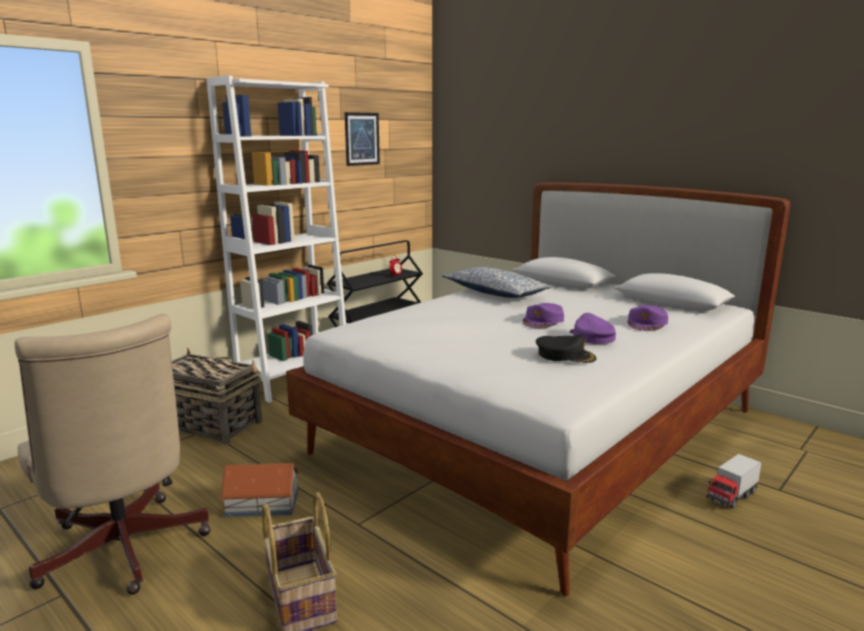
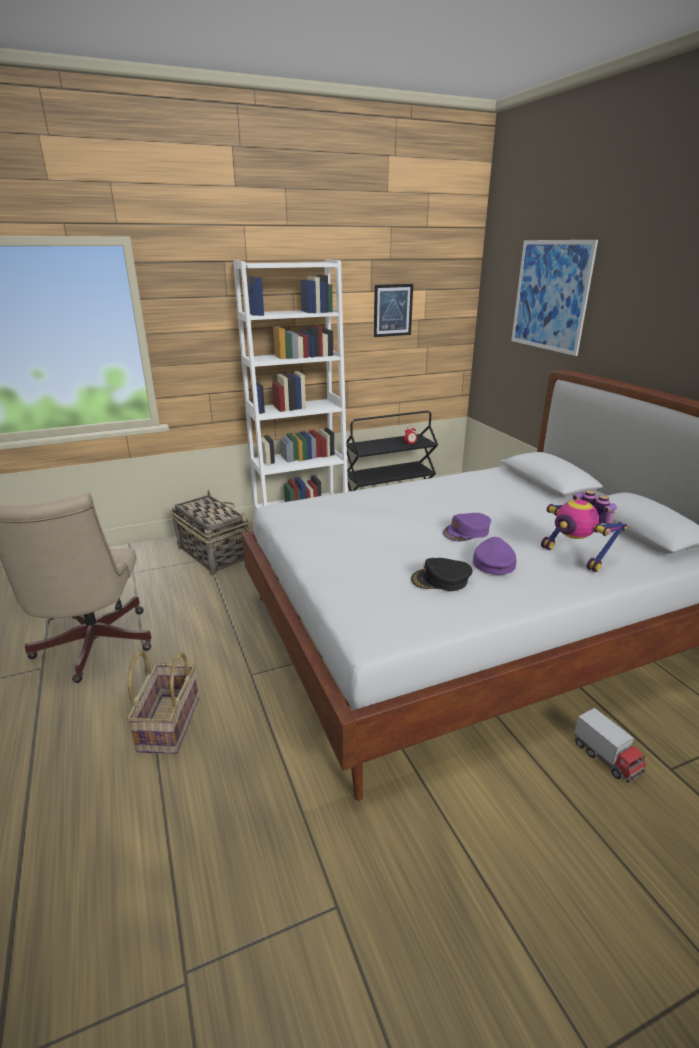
camera: 25 degrees right, 10 degrees up
(261, 503) = (200, 634): toy house -> none
(495, 293) = (461, 486): pillow -> none
(518, 118) = (550, 296): none -> picture
(565, 355) = (441, 580): black cap -> black cap turned 135 degrees clockwise
(647, 323) = (574, 556): purple cap -> toy robot
(731, 496) = (606, 758): toy truck -> toy truck turned 105 degrees counterclockwise

